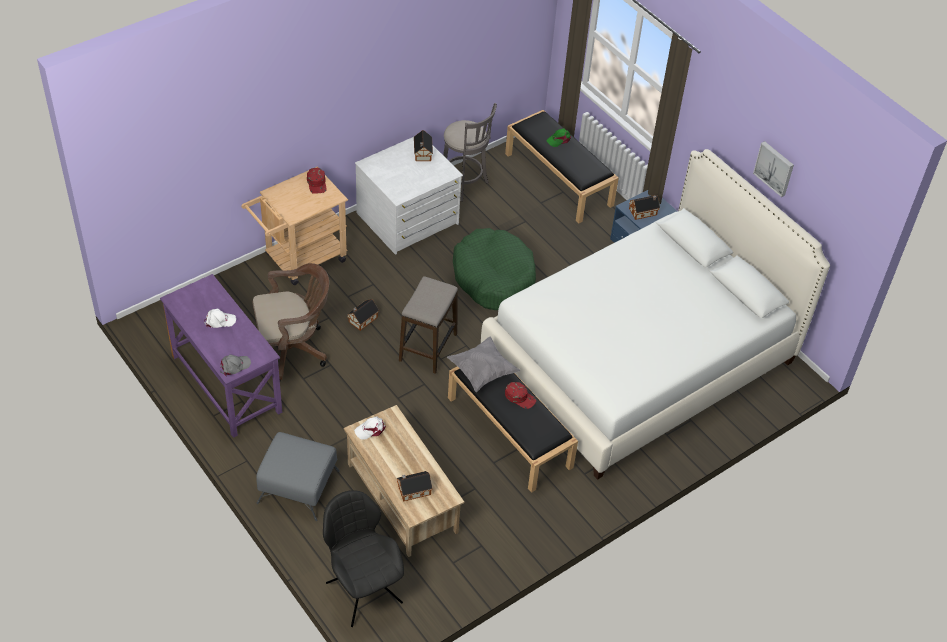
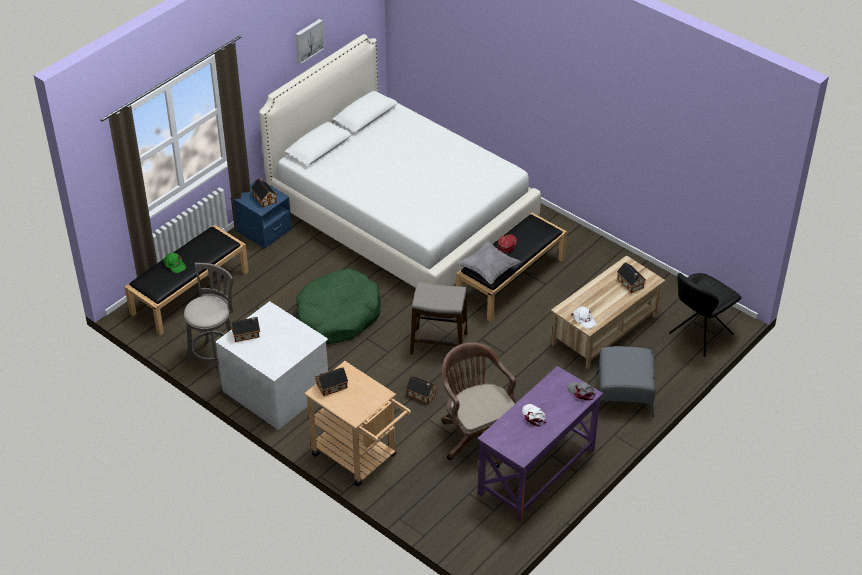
camera: 100 degrees left, 5 degrees down
(317, 183) = (330, 386): red cap -> toy house

